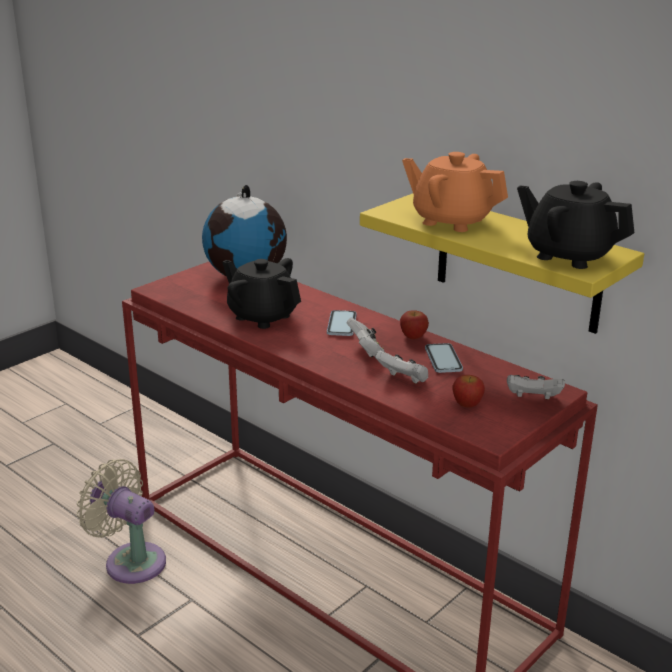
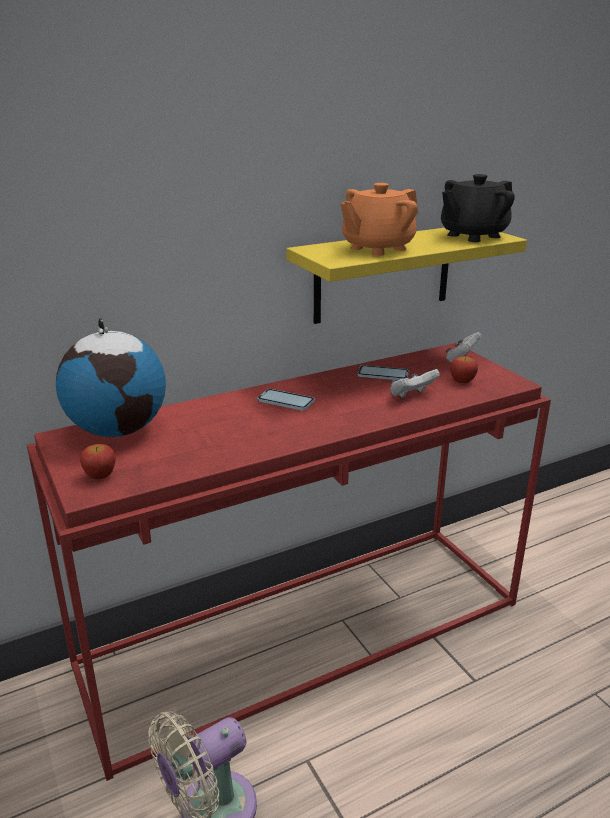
camera: 70 degrees left, 0 degrees up
(262, 316) = (233, 436): black teapot -> none
(366, 351) = (349, 400): white game controller -> none
(413, 336) = (332, 377): apple -> apple (100, 475)

